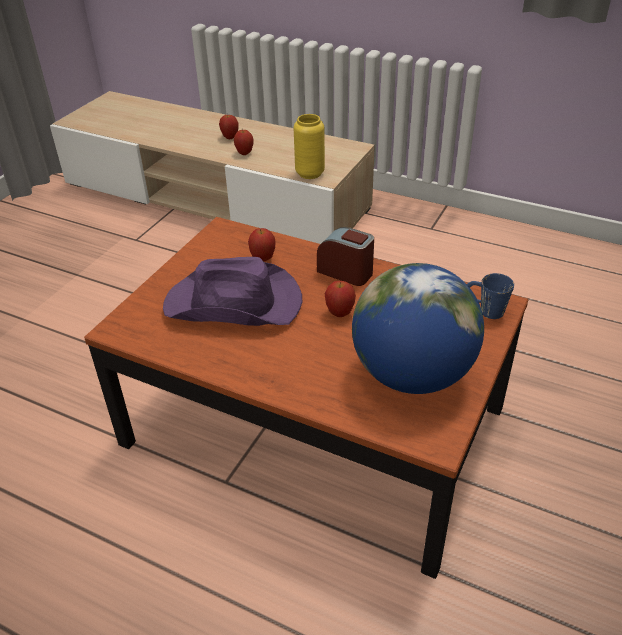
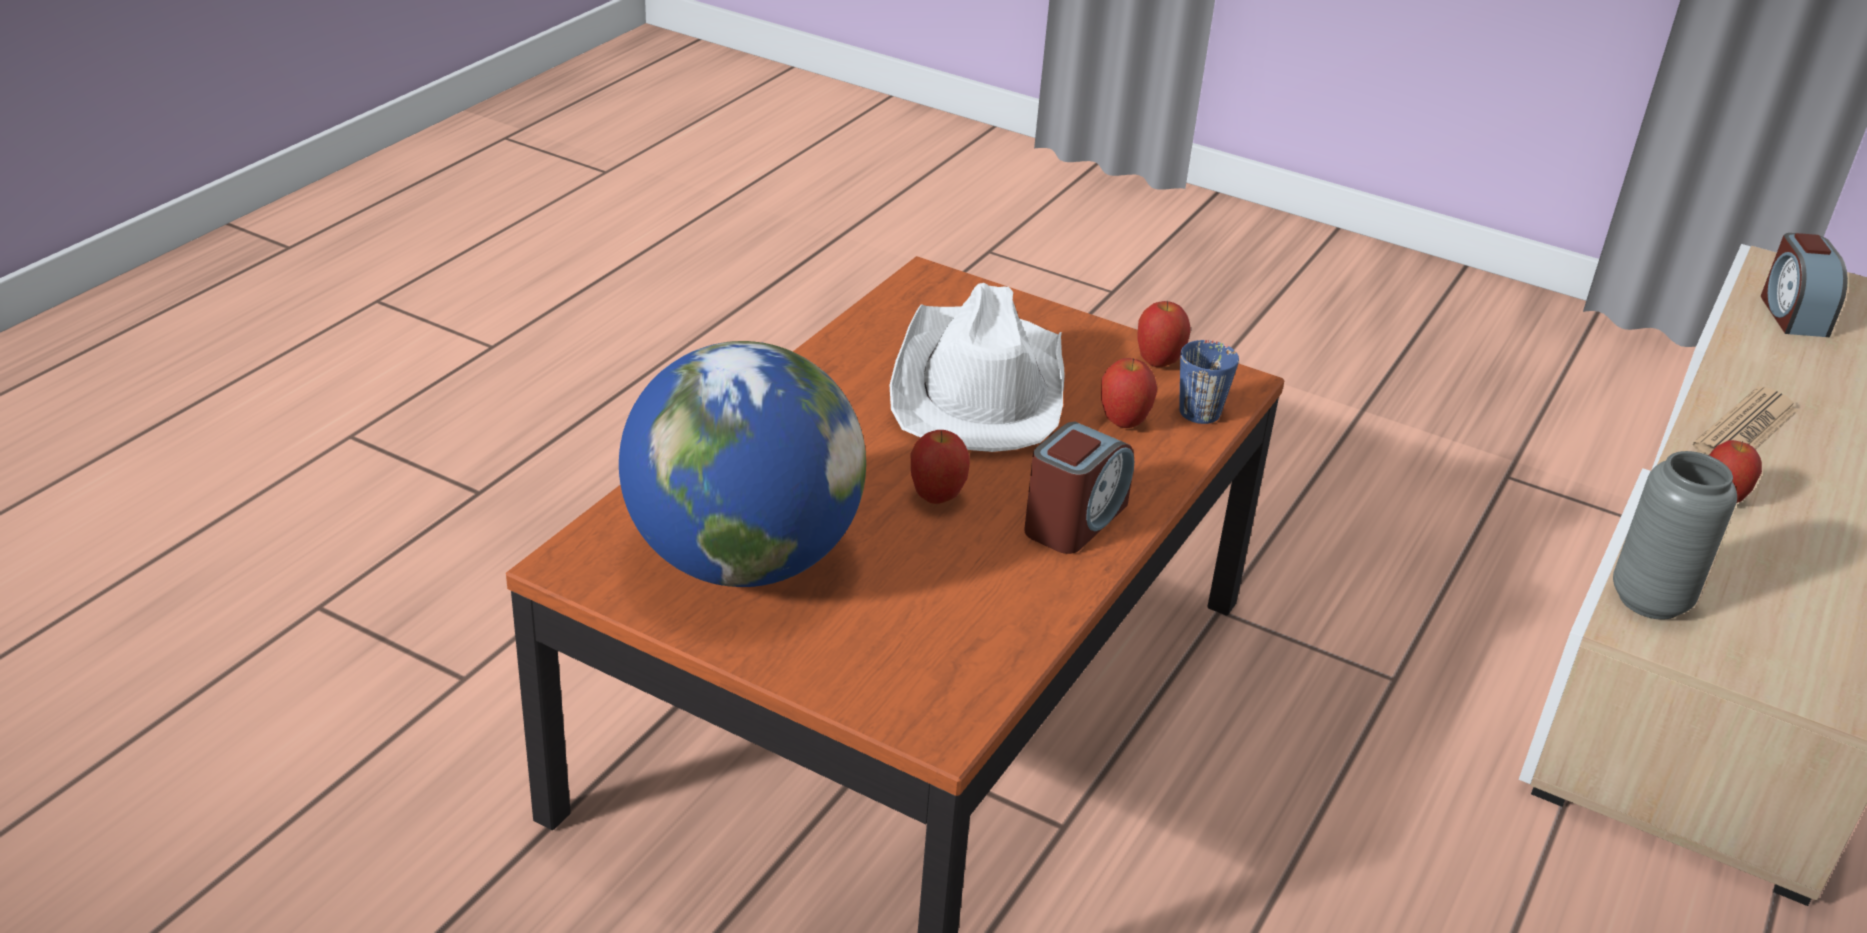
camera: 90 degrees right, 5 degrees down
(112, 123) = (1792, 314): none -> alarm clock
(197, 143) = (1745, 429): none -> newspaper
(230, 137) = (1800, 479): apple -> apple (1158, 362)
(235, 304) = (979, 386): purple hat -> white hat
(310, 173) = (1649, 600): yellow vase -> grey vase
(484, 310) = (921, 694): blue mug -> blue mug (1205, 406)

